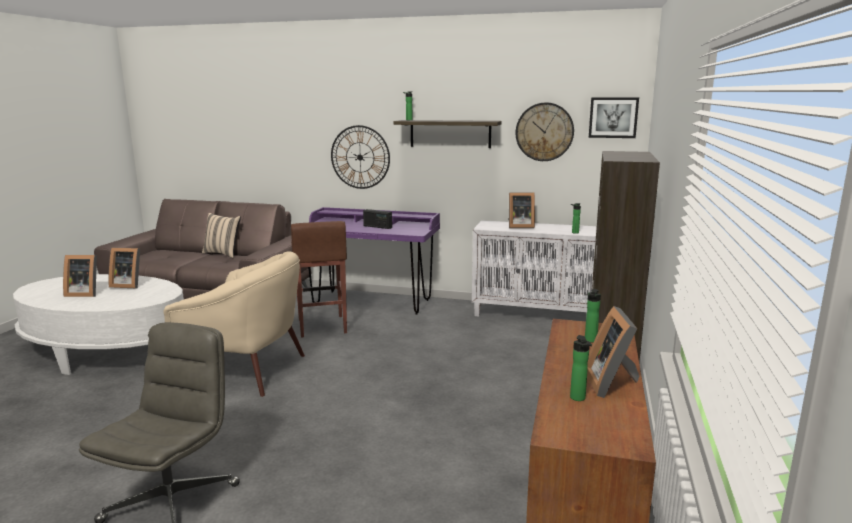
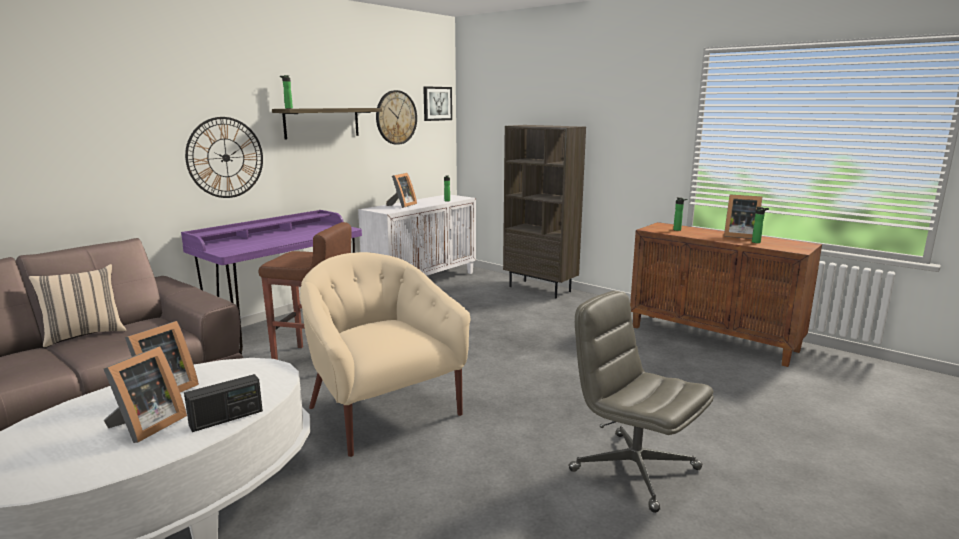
camera: 65 degrees left, 0 degrees up
(247, 370) = (382, 411): beige armchair -> beige armchair turned 75 degrees counterclockwise
(377, 227) = (291, 235): radio -> radio (226, 418)

